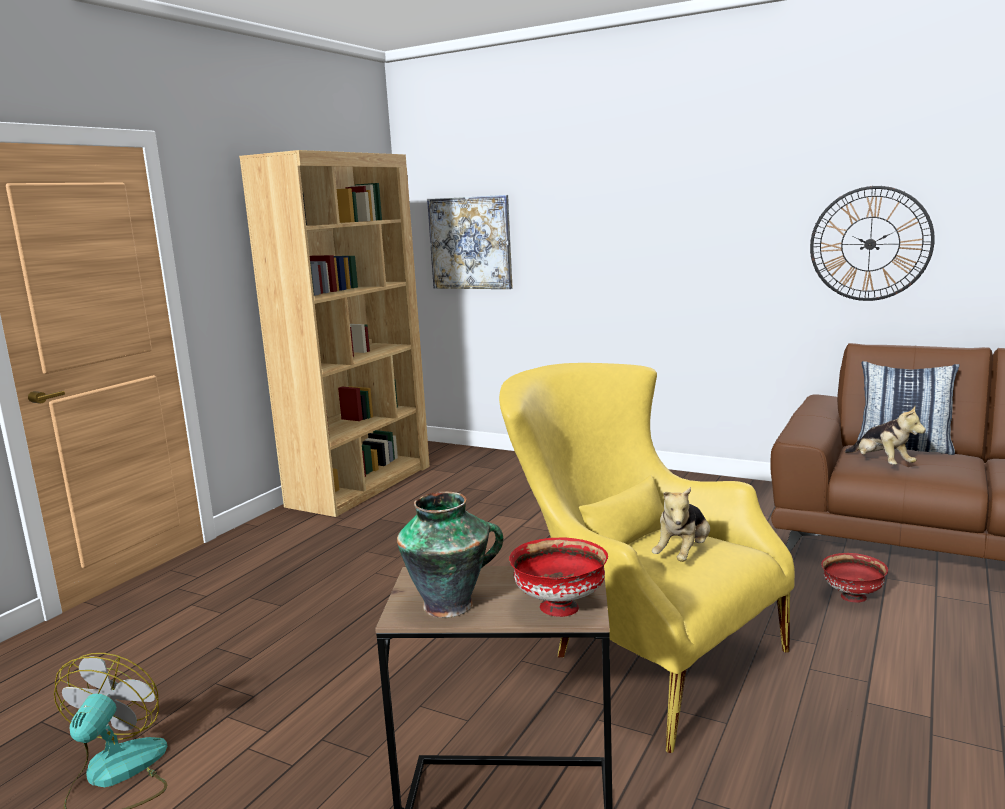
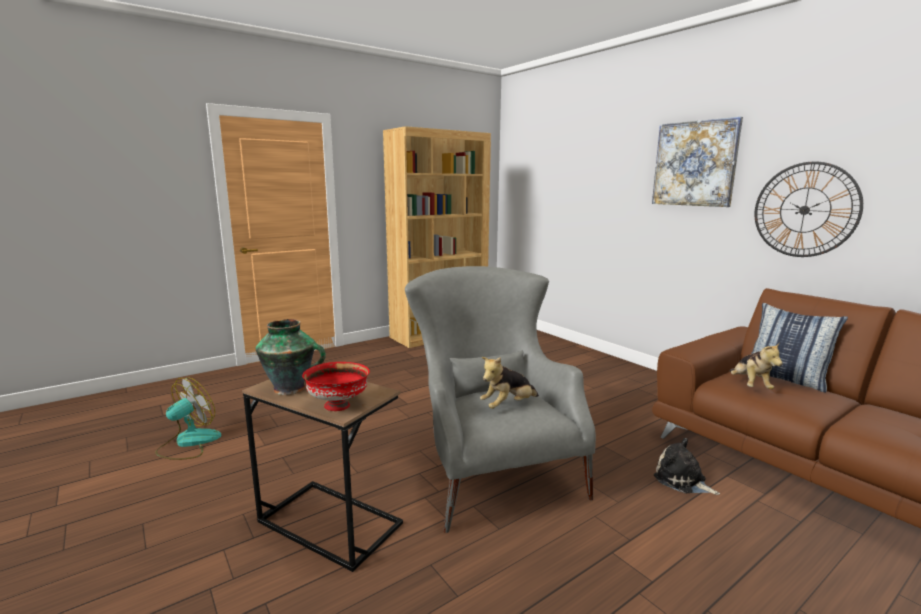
camera: 25 degrees right, 0 degrees up
(470, 243) = (534, 193): picture -> picture (694, 164)
(636, 652) = (490, 467): yellow armchair -> grey armchair
(852, 597) = (682, 480): red bowl -> plush toy

